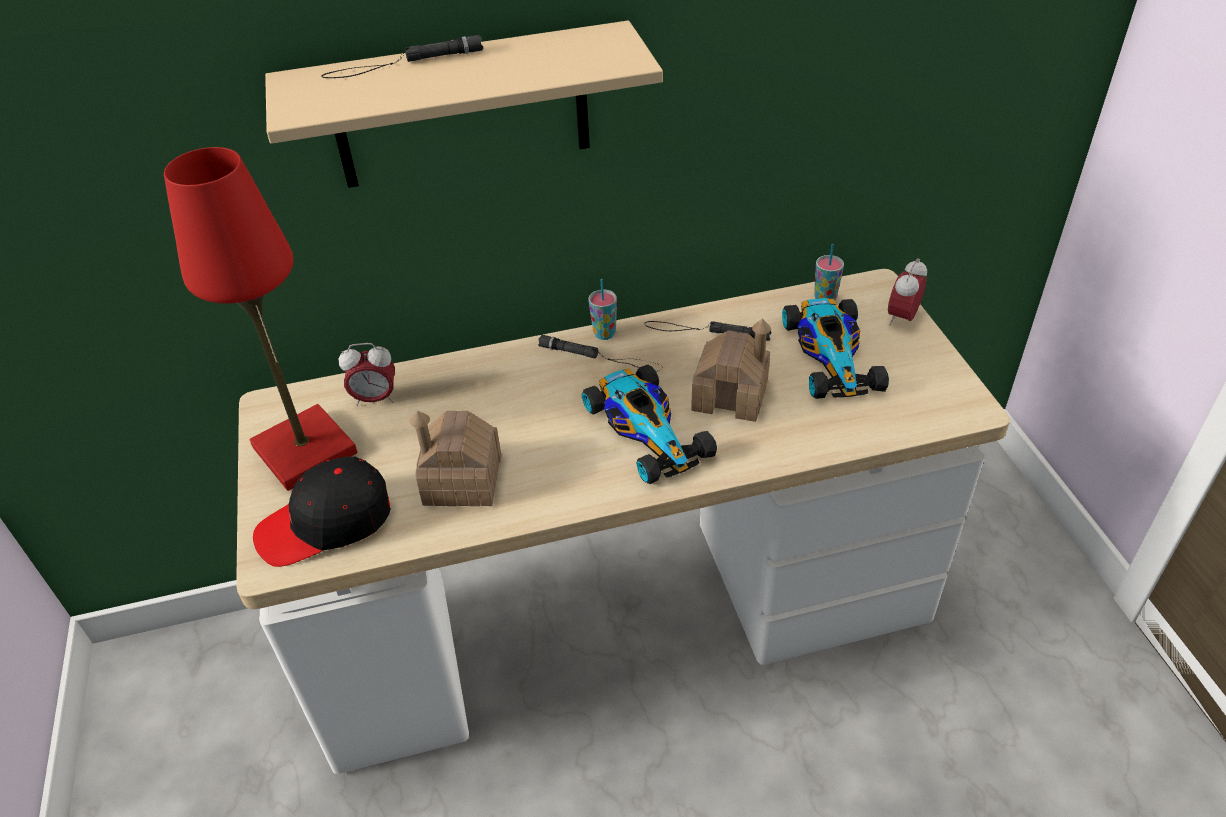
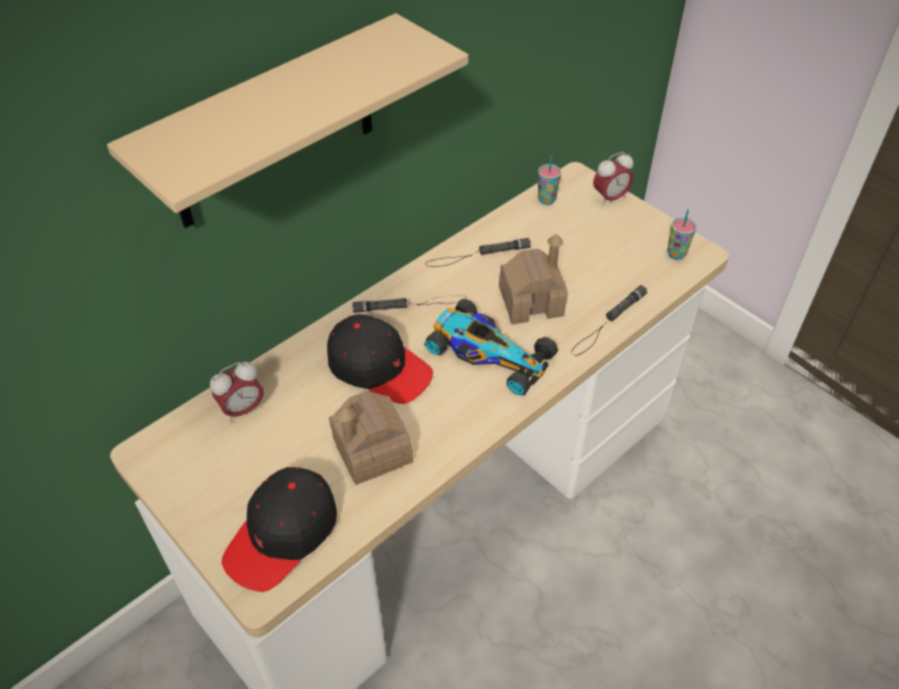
camera: 30 degrees left, 5 degrees up
(305, 450) = (213, 479): red table lamp -> none
(403, 63) = (237, 101): black flashlight -> black flashlight (608, 323)
(526, 405) = (379, 367): none -> black cap
(604, 334) = (399, 284): cup -> cup (676, 254)
(831, 354) = (580, 243): toy car -> none
(902, 318) = (610, 198): alarm clock -> alarm clock turned 120 degrees counterclockwise

